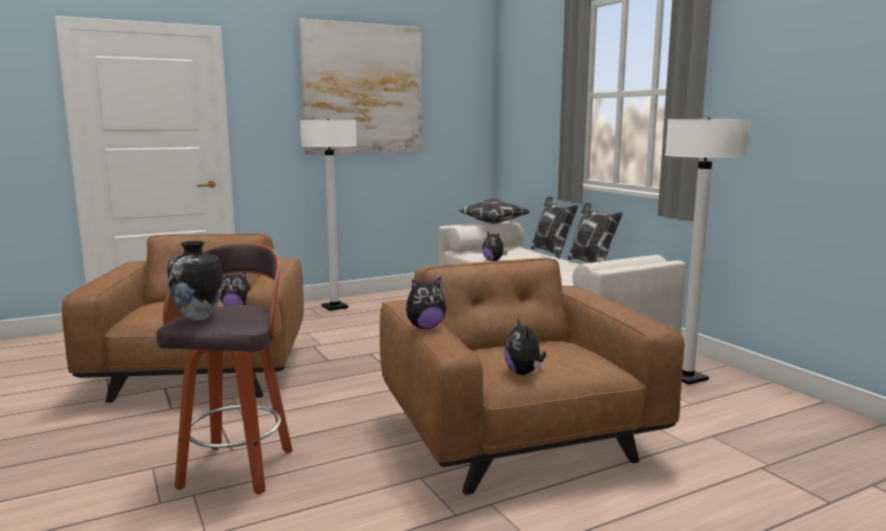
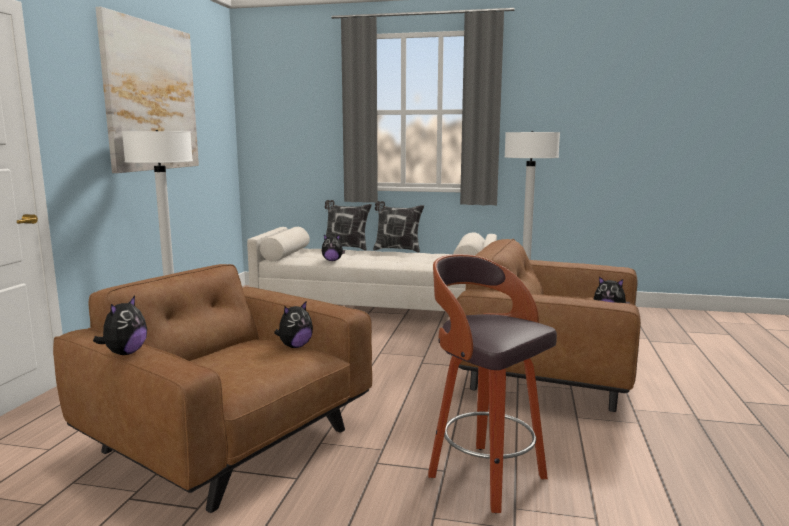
camera: 50 degrees left, 0 degrees up
(198, 317) = (495, 332): vase -> none
(425, 327) = (559, 299): plush toy -> plush toy (125, 353)
(493, 223) = (284, 230): pillow -> none

